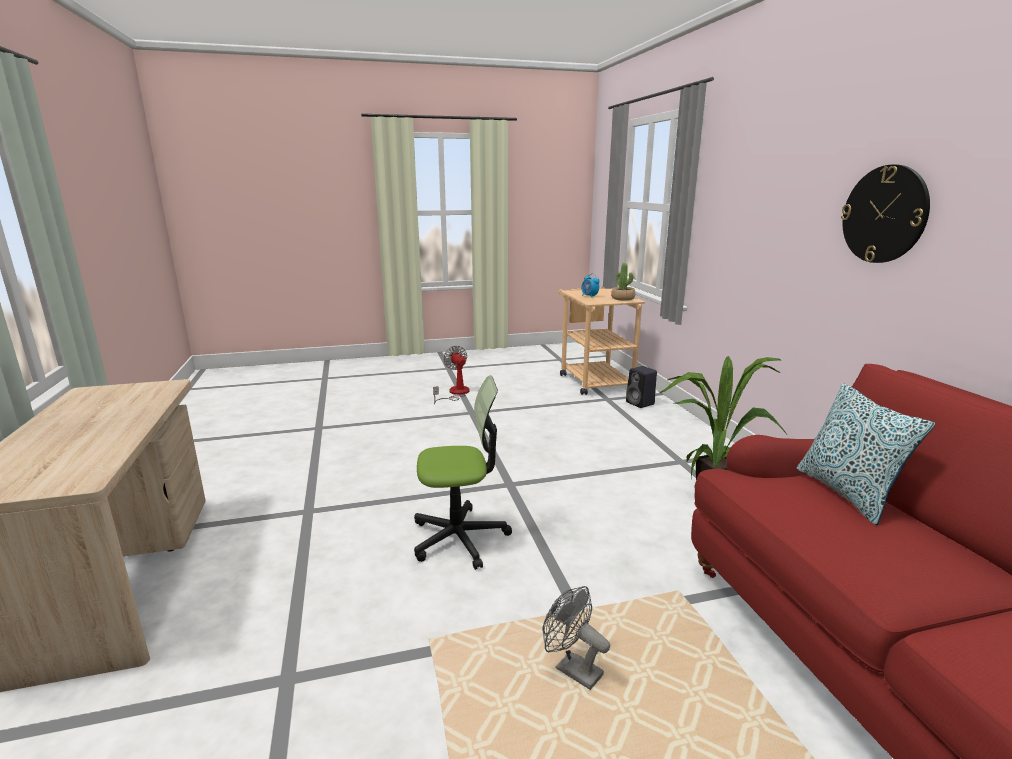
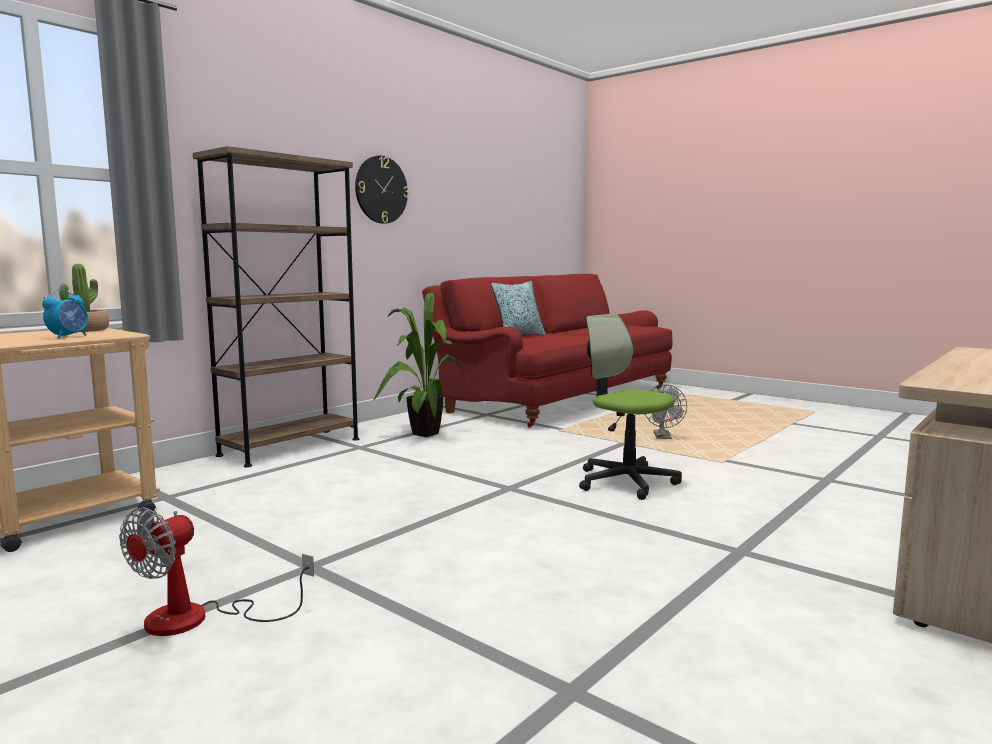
camera: 125 degrees left, 10 degrees down
(641, 403) = (178, 479): black speaker -> none
(700, 439) = (290, 447): none -> brown bookcase

